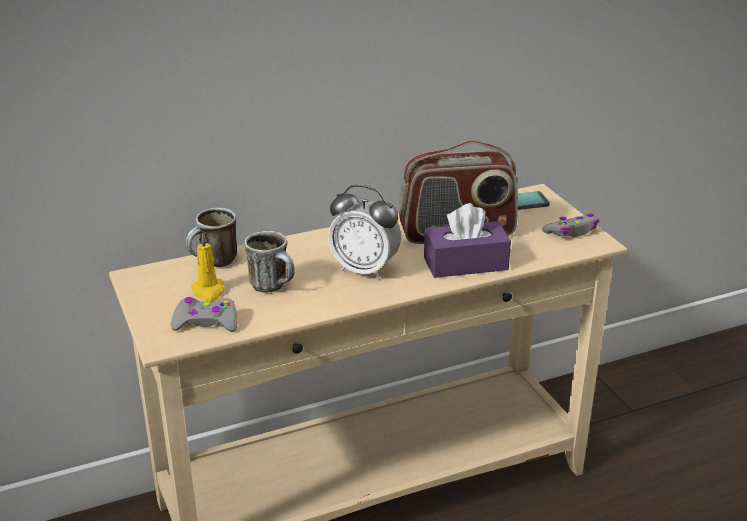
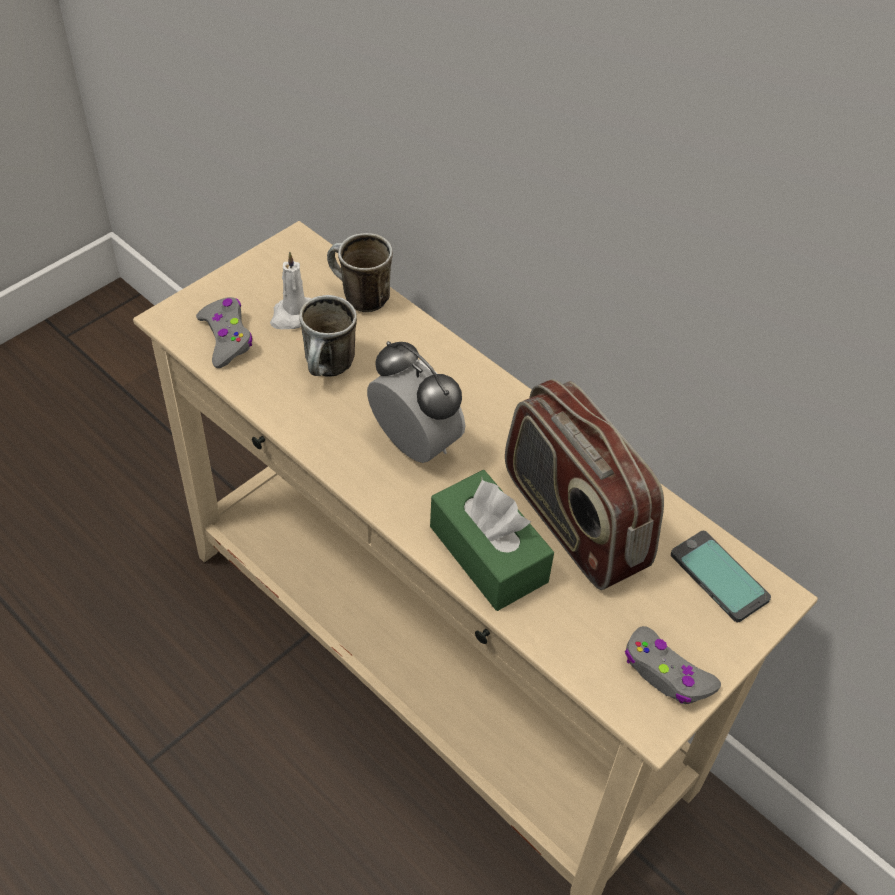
camera: 65 degrees right, 20 degrees up
(208, 291) = (293, 316): yellow candle -> white candle
(364, 269) = (414, 445): alarm clock -> alarm clock turned 135 degrees clockwise
(465, 263) = (488, 554): purple tissue box -> green tissue box

